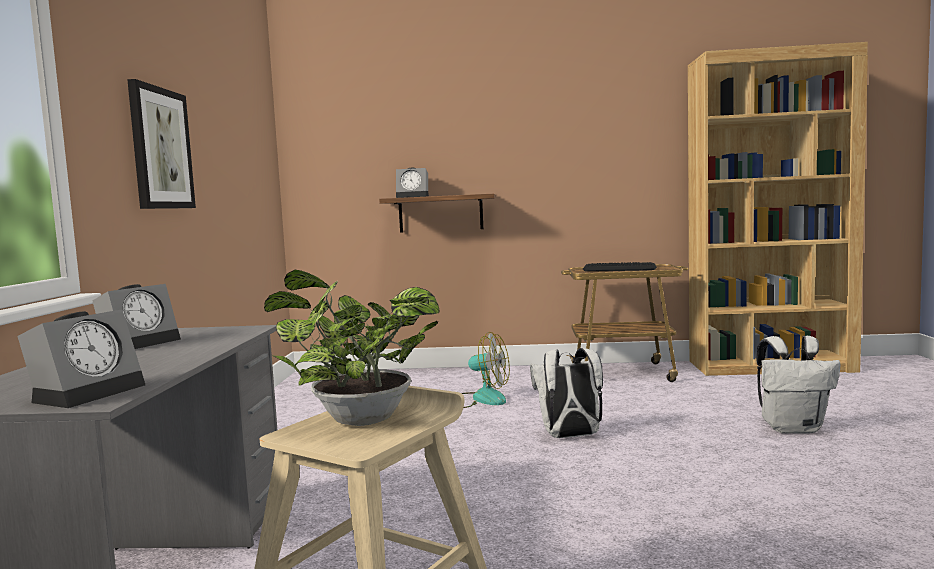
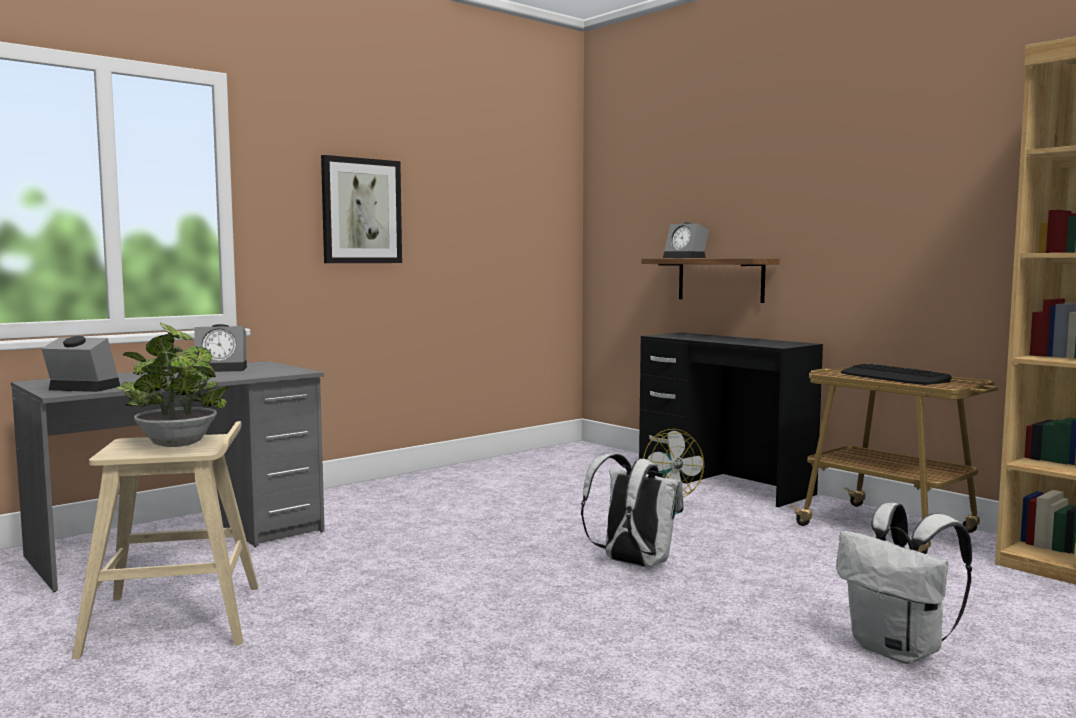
camera: 45 degrees right, 0 degrees up
(90, 392) = (81, 388): alarm clock -> alarm clock turned 150 degrees counterclockwise
(475, 373) = (724, 483): none -> black desk

